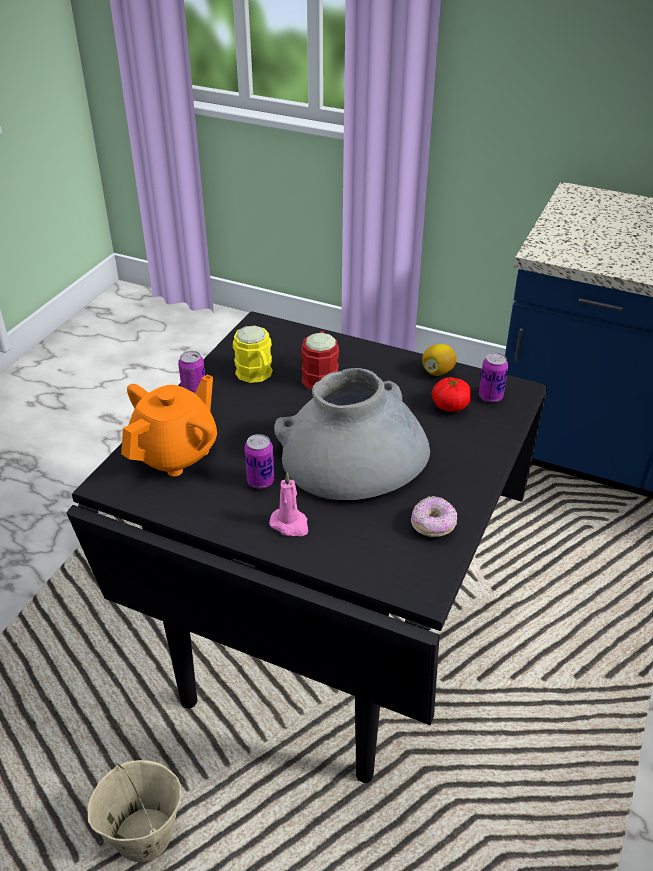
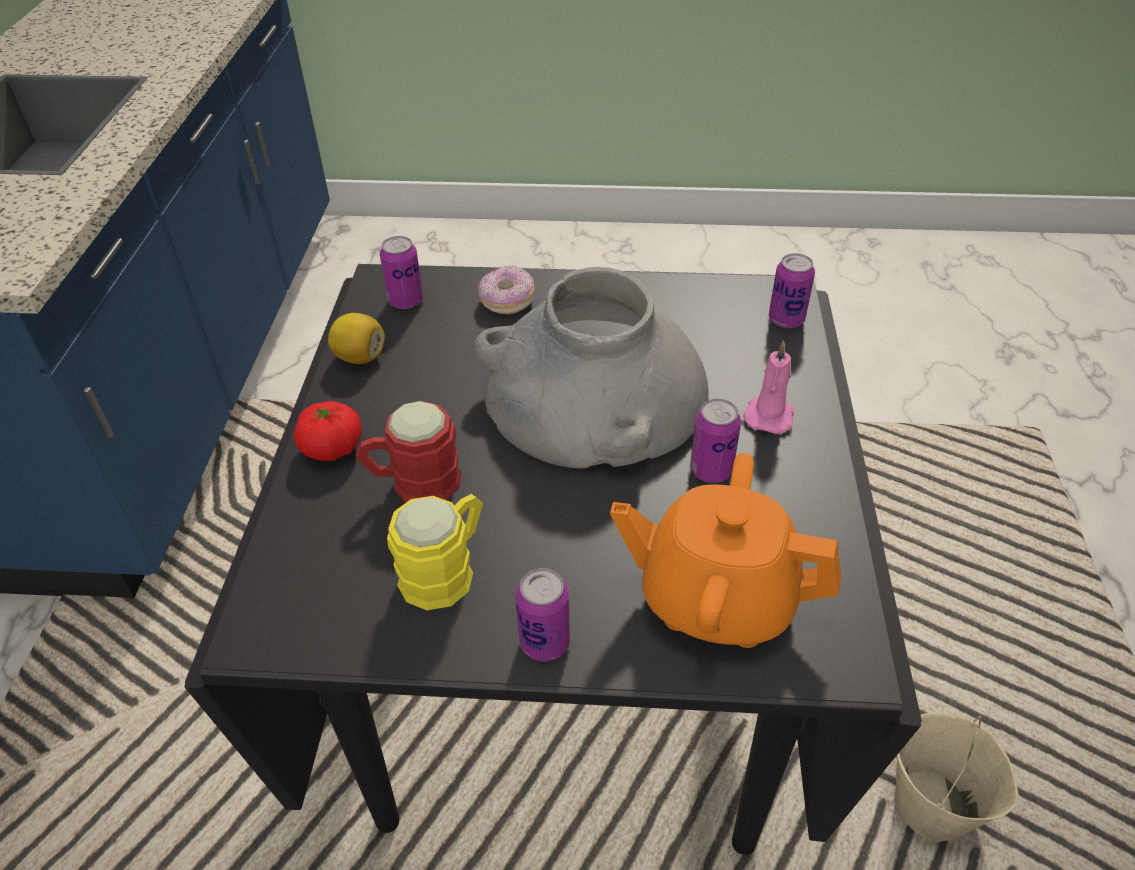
camera: 110 degrees left, 5 degrees up
(386, 576) = (786, 319): none -> can
(433, 525) = (684, 303): donut -> donut (507, 301)
(450, 406) = (442, 331): tomato -> tomato (332, 448)

